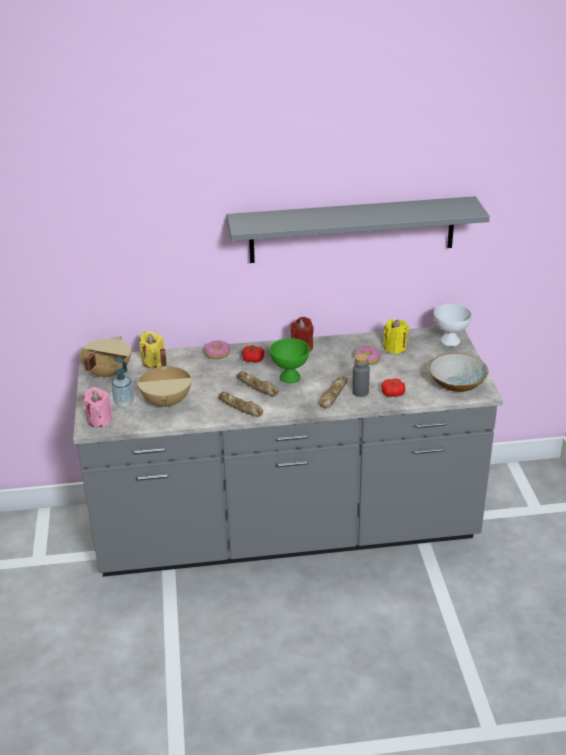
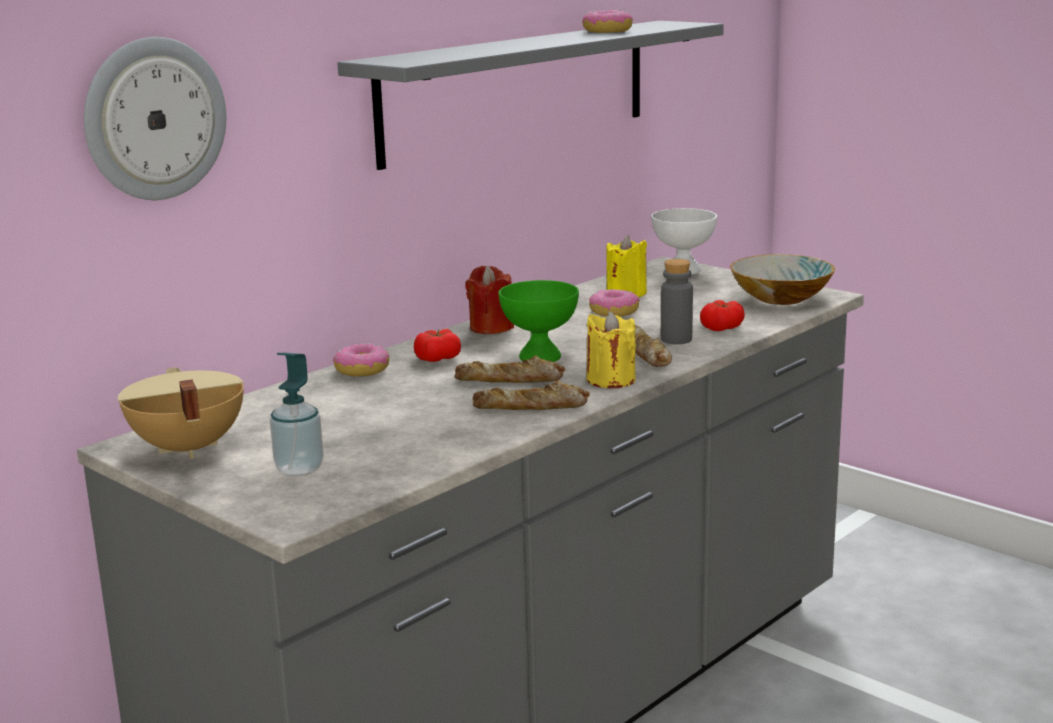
camera: 40 degrees left, 15 degrees down
(99, 420) = (291, 505): pink candle -> none
(124, 234) = (154, 119): none -> wall clock
(153, 362) = (257, 410): yellow candle -> yellow candle (611, 380)
(167, 402) = (386, 441): beige cooking pot -> none
(407, 209) = (607, 31): none -> donut

